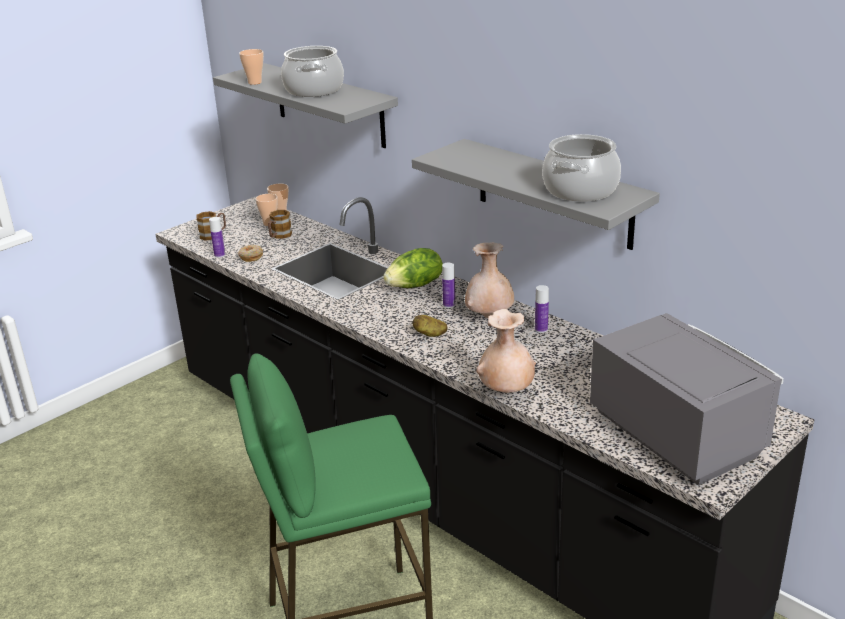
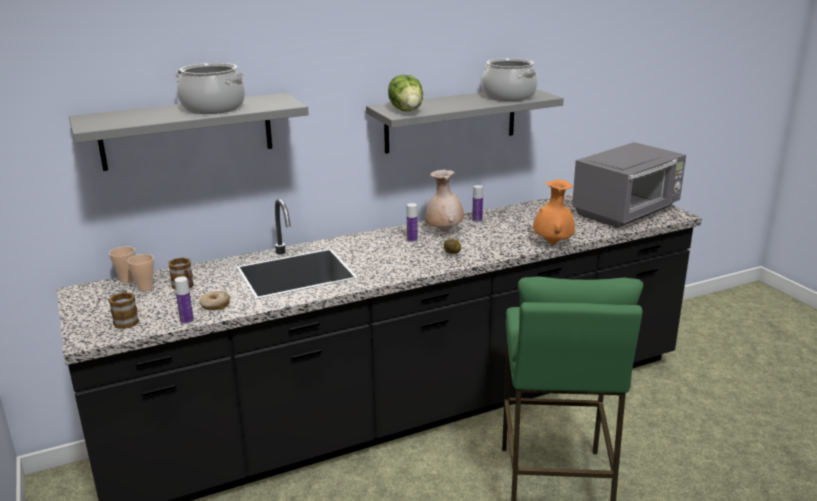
camera: 70 degrees left, 5 degrees down
(254, 82) = (138, 121): cup -> none
(415, 285) = (366, 246): lettuce -> lettuce (407, 110)
(506, 391) = (552, 243): beige vase -> orange vase
(675, 434) = (627, 212): grey microwave -> grey microwave turned 150 degrees clockwise

